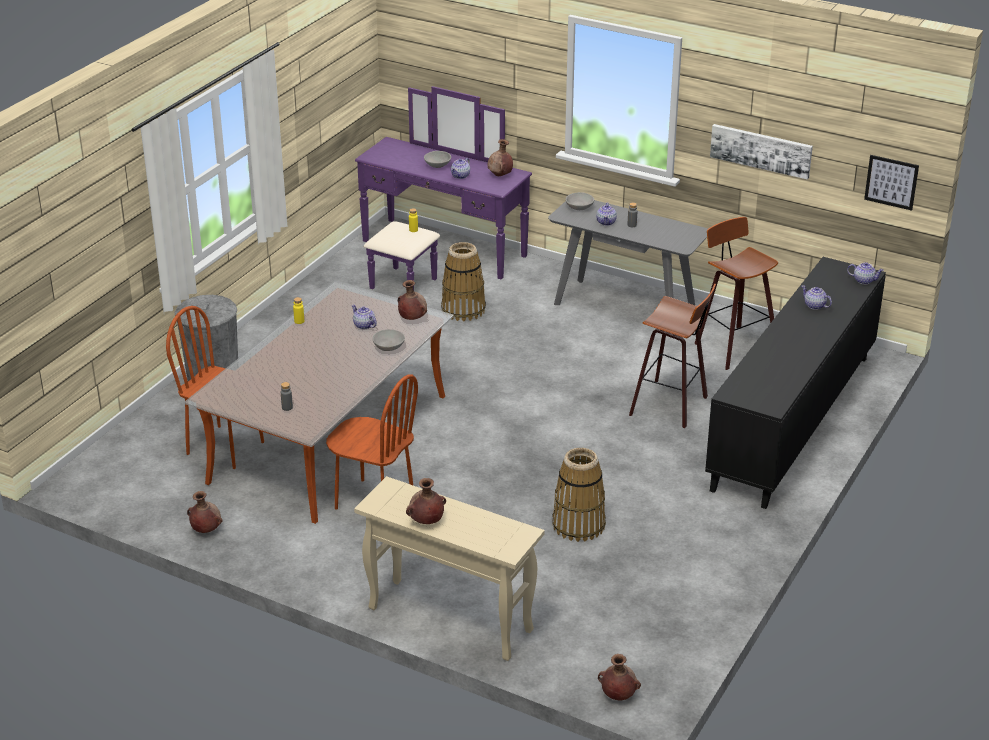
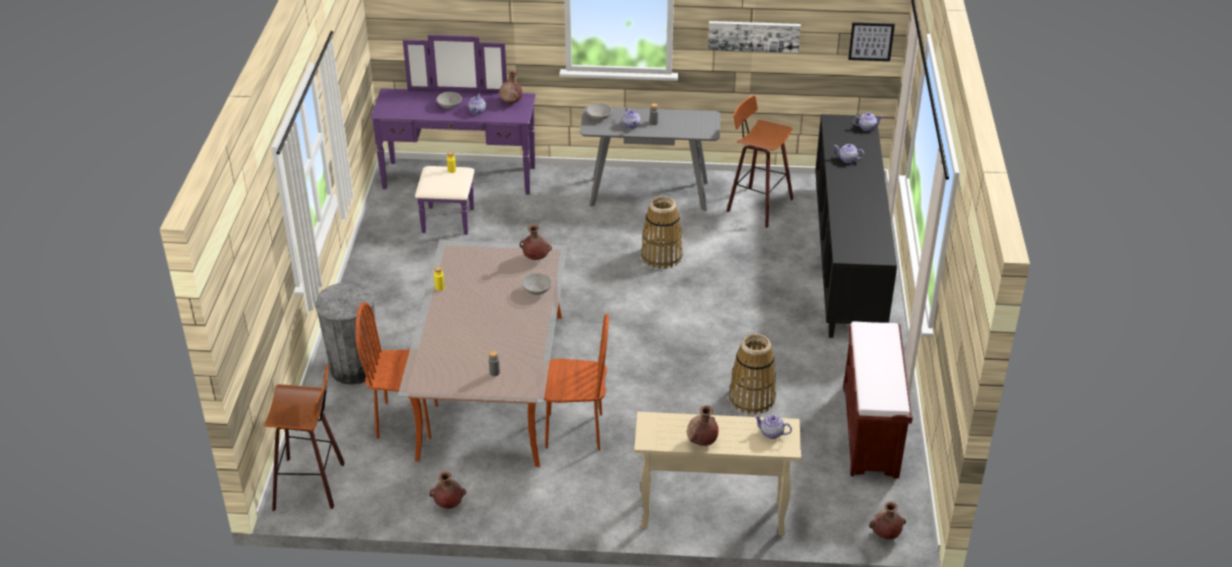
camera: 25 degrees left, 5 degrees up
(364, 325) = (500, 275): teapot -> teapot (772, 433)
(463, 309) = (518, 231): basket -> basket (661, 256)
(672, 405) = (747, 271): stool -> stool (312, 484)
(682, 594) = (871, 432): none -> brown bench

